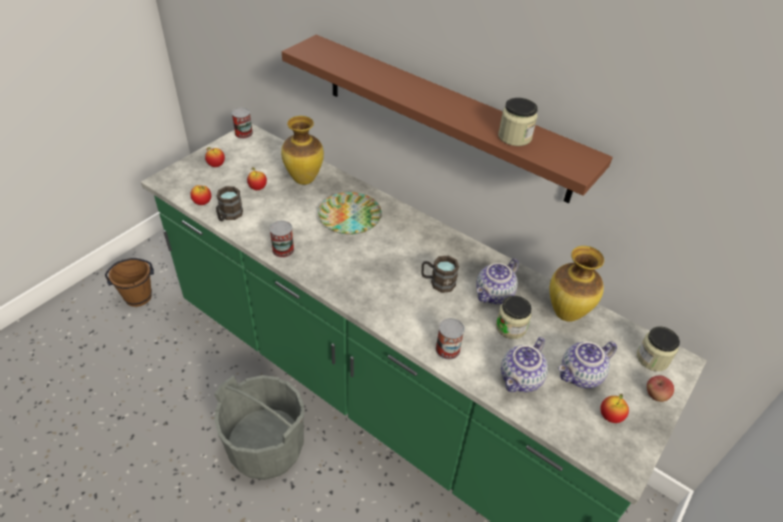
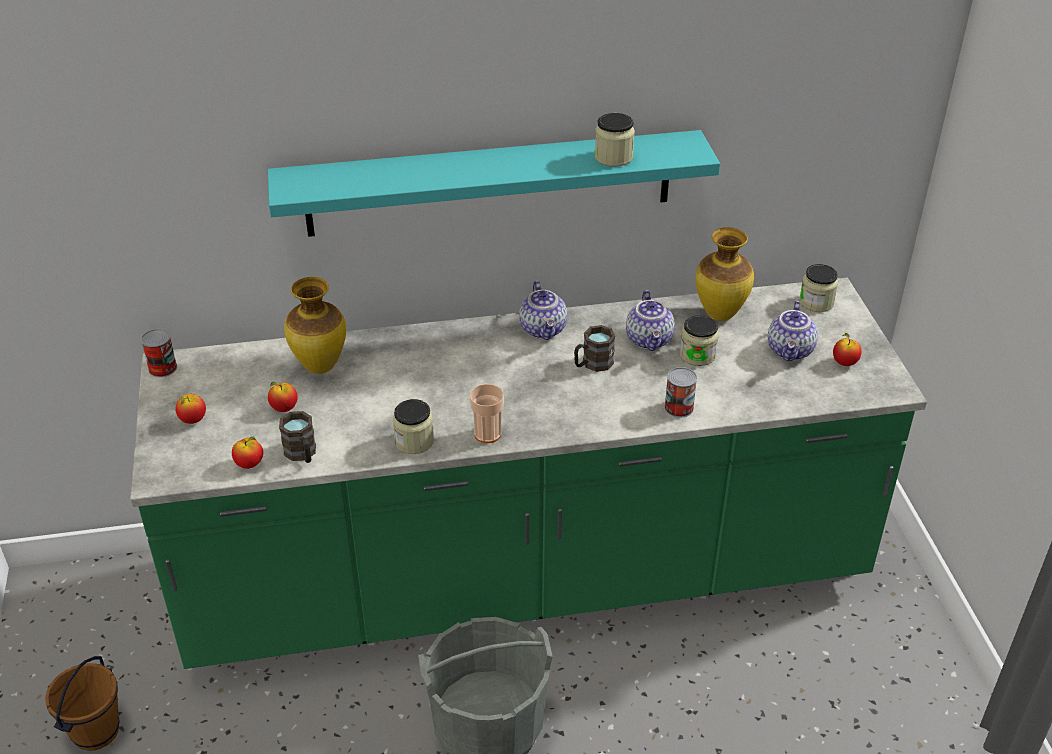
camera: 45 degrees left, 5 degrees down
(283, 250) = (414, 441): can -> jar
(322, 275) = (487, 434): none -> cup
(350, 217) = (427, 367): plate -> none
(444, 116) = (489, 183): brown shelf -> turquoise shelf
(521, 379) = (758, 386): teapot -> teapot (544, 329)
(656, 395) = (851, 326): apple -> none

